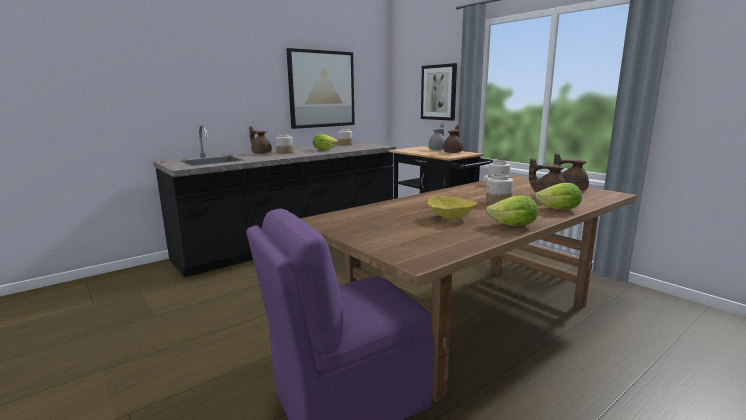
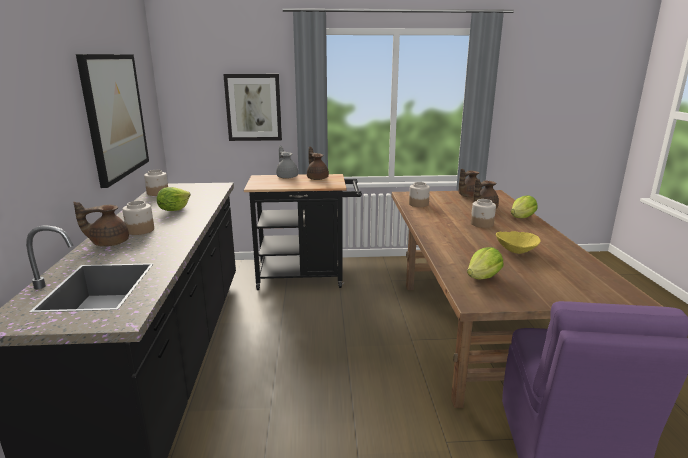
camera: 55 degrees left, 5 degrees up
(513, 225) = (554, 242): lettuce -> lettuce (483, 277)

